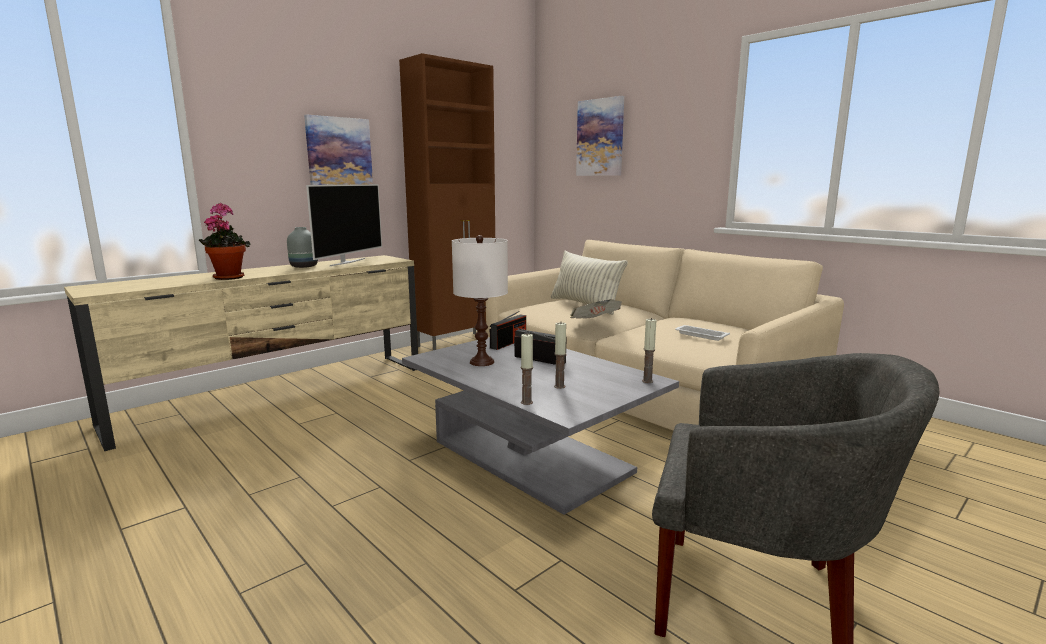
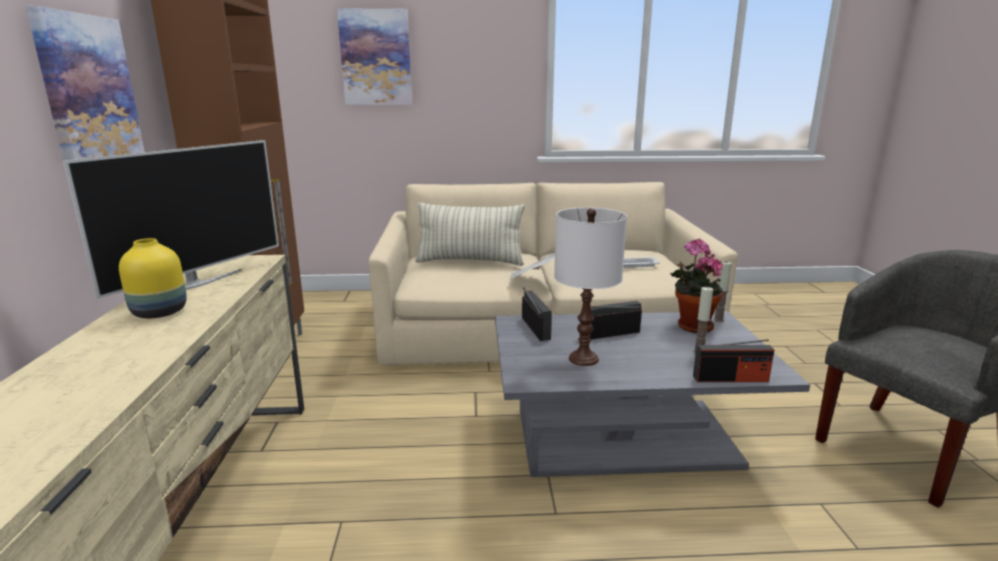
camera: 50 degrees left, 5 degrees up
(229, 277) = (109, 381): potted plant -> potted plant (691, 326)
(304, 266) = (161, 312): grey vase -> yellow vase
(347, 262) = (197, 283): television -> television turned 60 degrees clockwise
(526, 402) = (730, 379): candle -> radio

